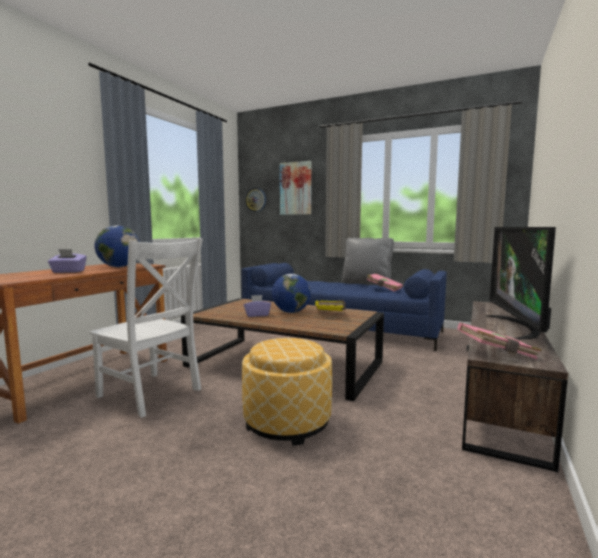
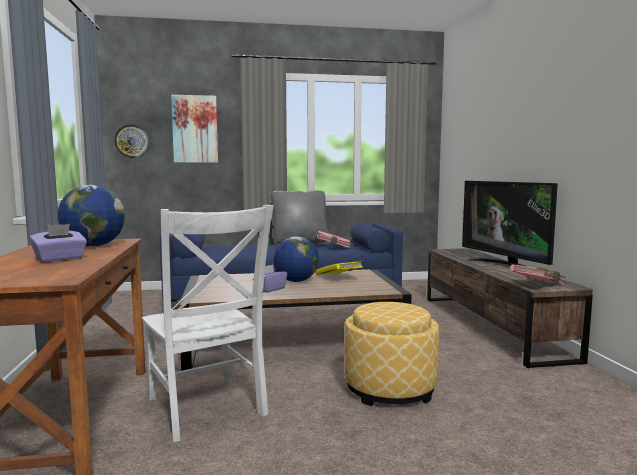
camera: 35 degrees left, 0 degrees up
(151, 394) = (206, 409): white chair -> white chair turned 60 degrees clockwise

